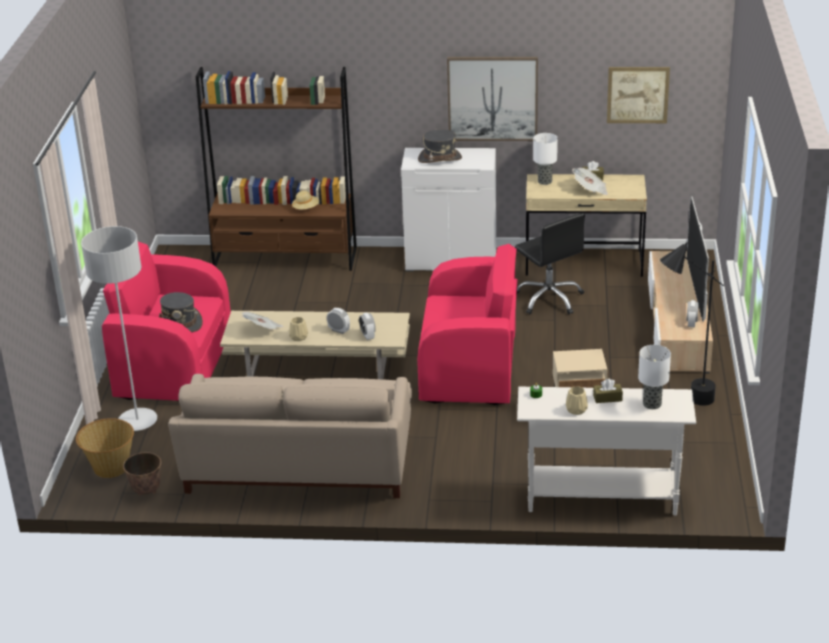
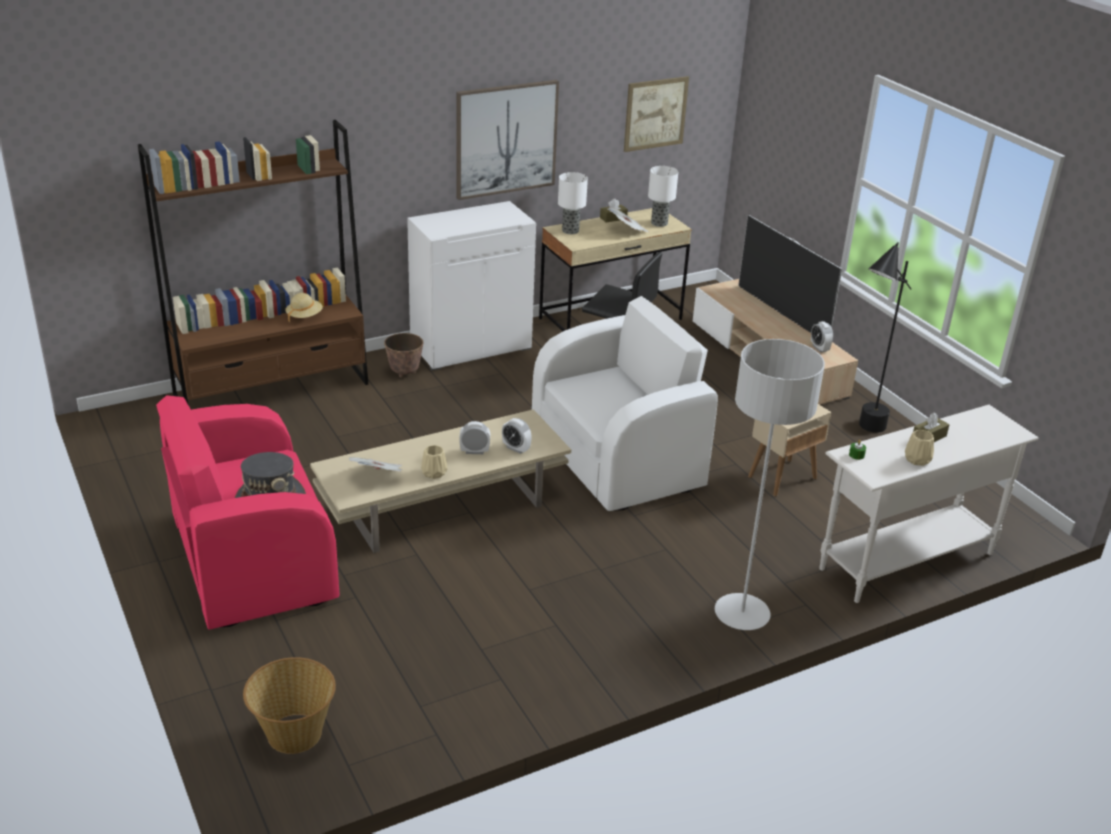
camera: 35 degrees left, 0 degrees up
(137, 421) = (271, 653): grey floor lamp -> grey floor lamp (742, 614)
(146, 491) = (380, 750): planter -> planter (404, 373)
(298, 464) = (544, 637): beige sofa -> none
(440, 158) = (462, 221): grey hat -> none
(470, 368) = (618, 459): pink armchair -> white armchair
(652, 404) = (977, 431): table lamp -> table lamp (659, 223)

